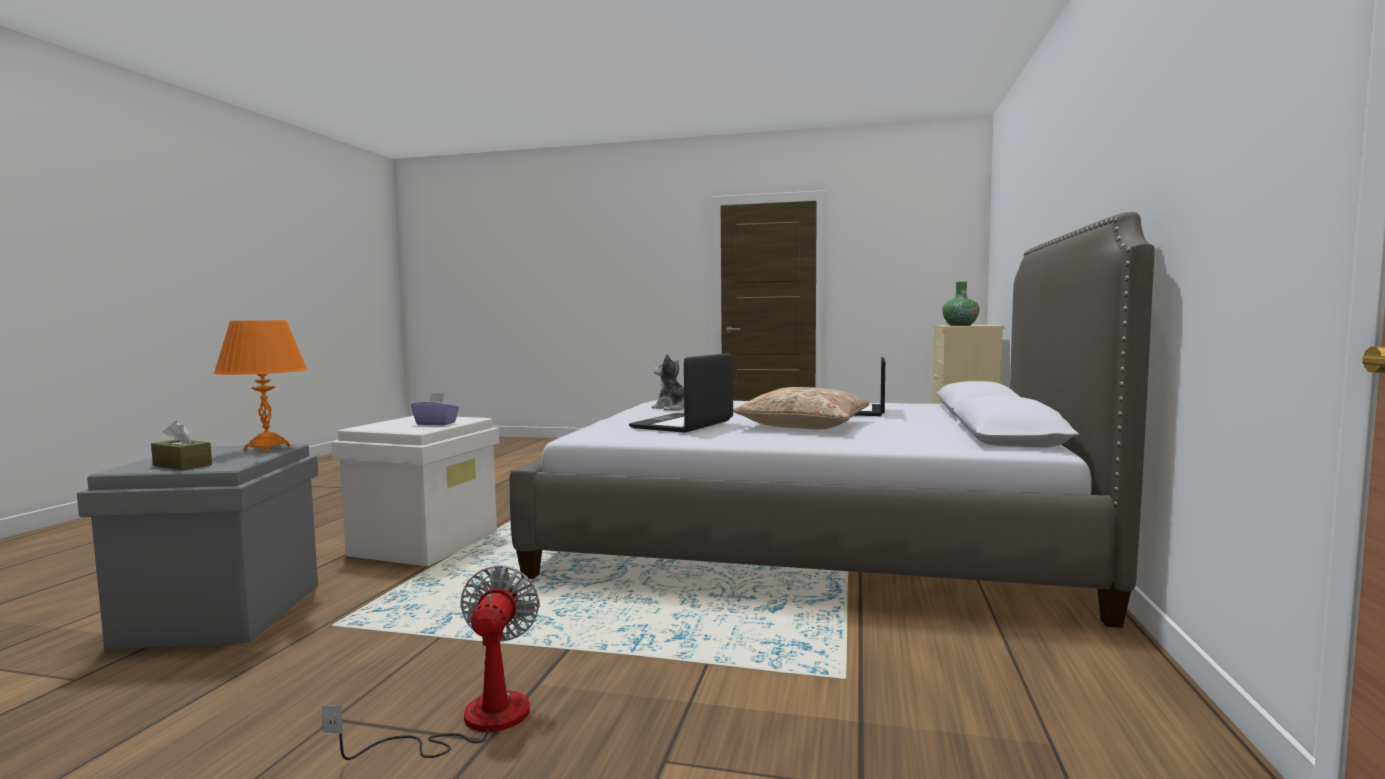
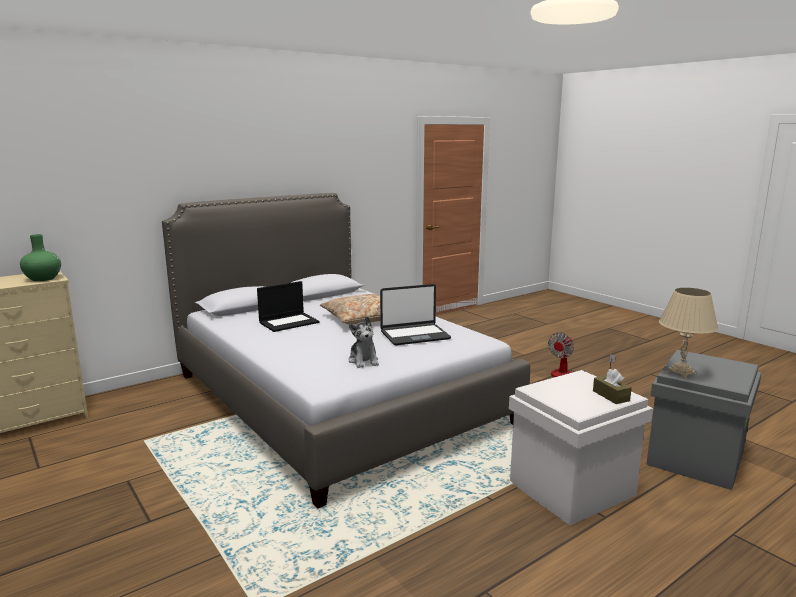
camera: 140 degrees left, 10 degrees up
(182, 465) = (714, 361): brown tissue box -> brown tissue box (611, 396)
(267, 448) = (681, 373): orange table lamp -> beige table lamp
(436, 423) = (566, 386): purple tissue box -> none

